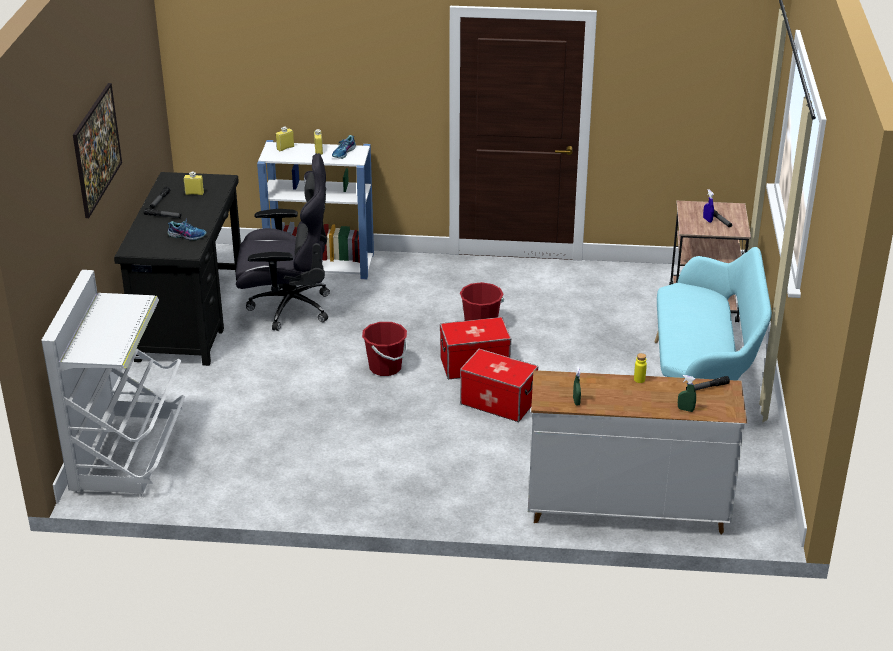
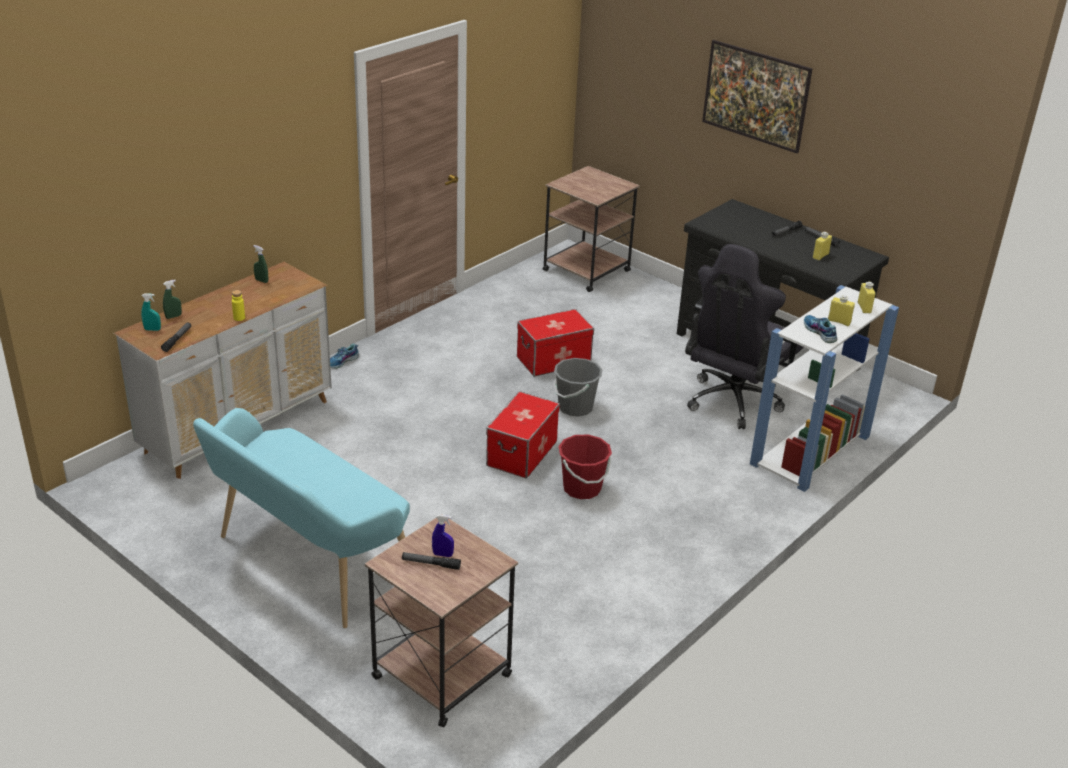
camera: 125 degrees right, 0 degrees up
(130, 457) = (587, 271): white shoe rack -> brown cart
(187, 236) = (735, 230): shoe -> shoe (342, 362)
(385, 367) = (575, 407): red bucket -> grey bucket
(498, 402) = (451, 437): storage box -> storage box (553, 360)
(715, 407) = (152, 329): none -> turquoise spray bottle

